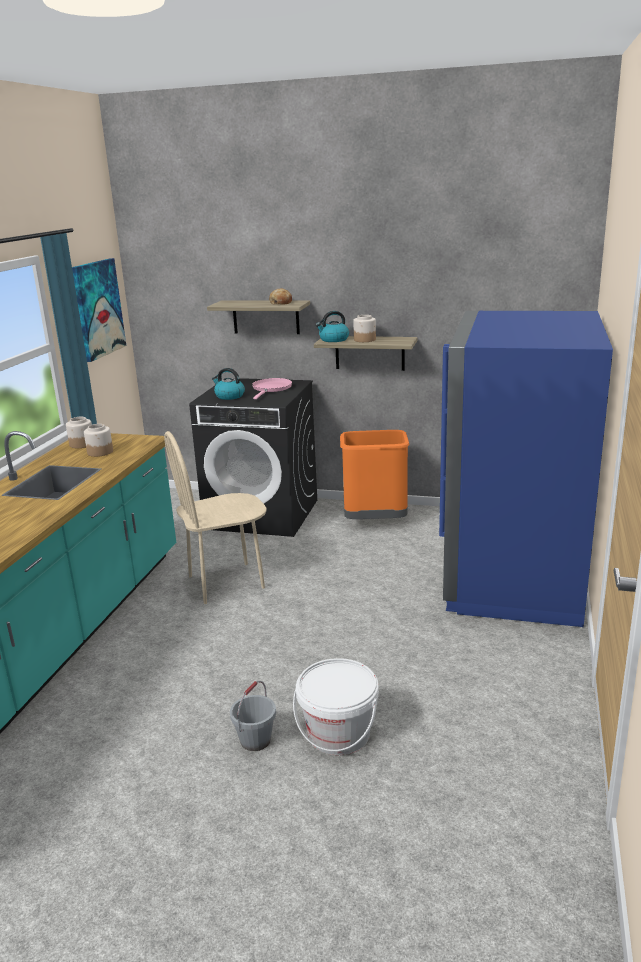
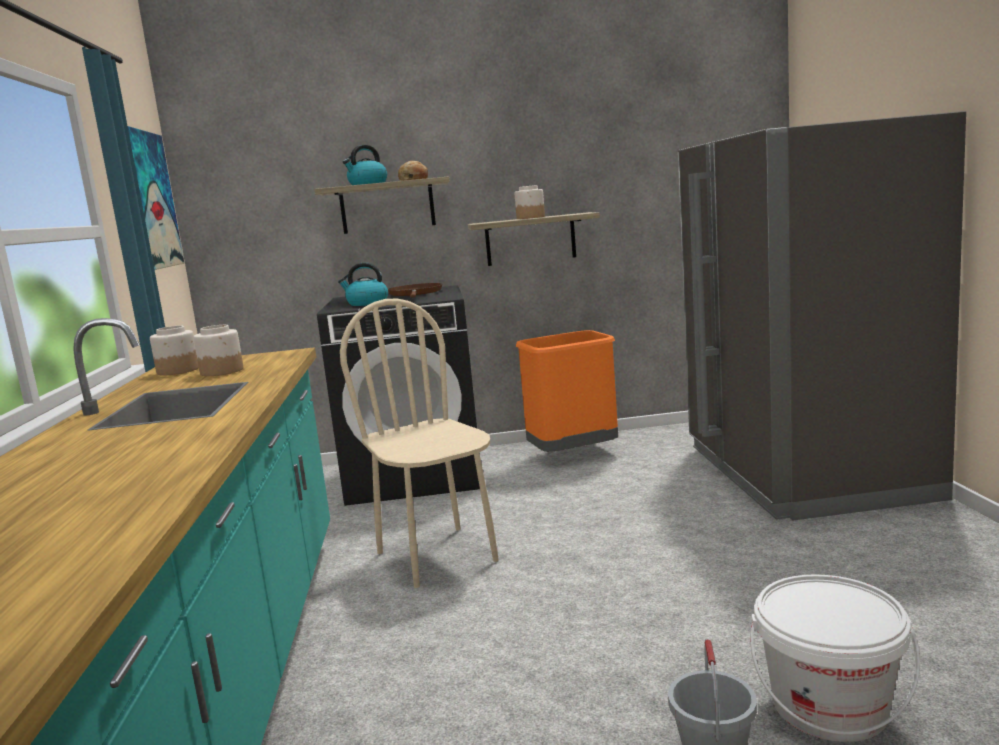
camera: 20 degrees left, 10 degrees down
(226, 582) = (437, 556): beige chair -> beige chair turned 105 degrees clockwise
(271, 389) = (415, 294): pink frying pan -> brown frying pan
(333, 340) = (490, 221): kettle -> kettle (367, 184)
(512, 577) = (803, 472): blue fridge -> grey fridge

